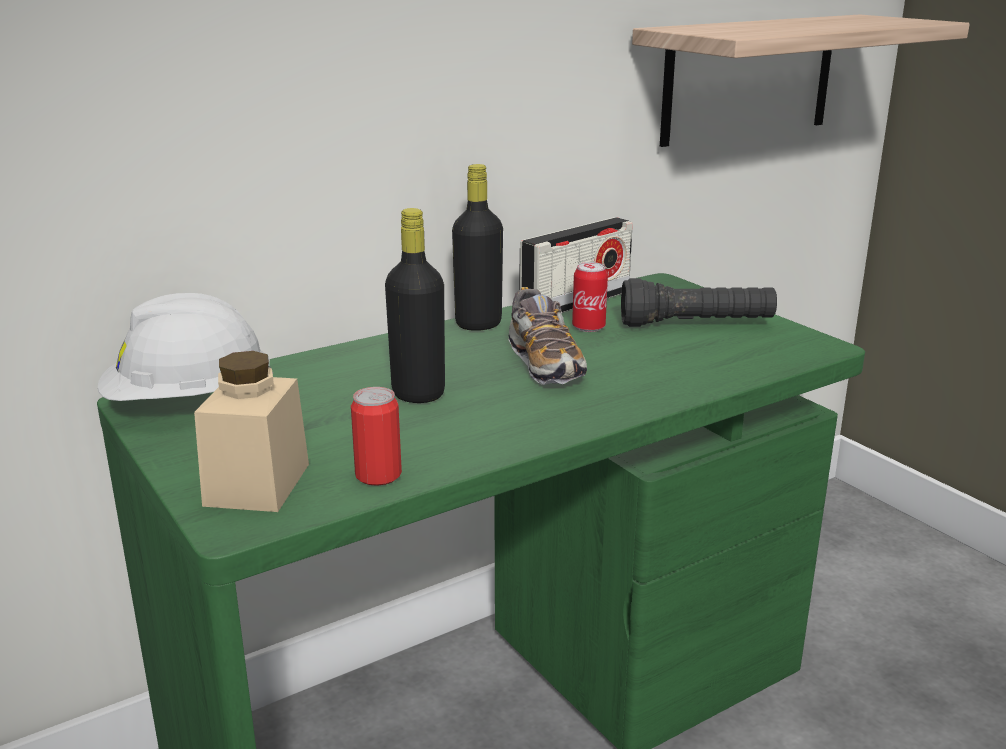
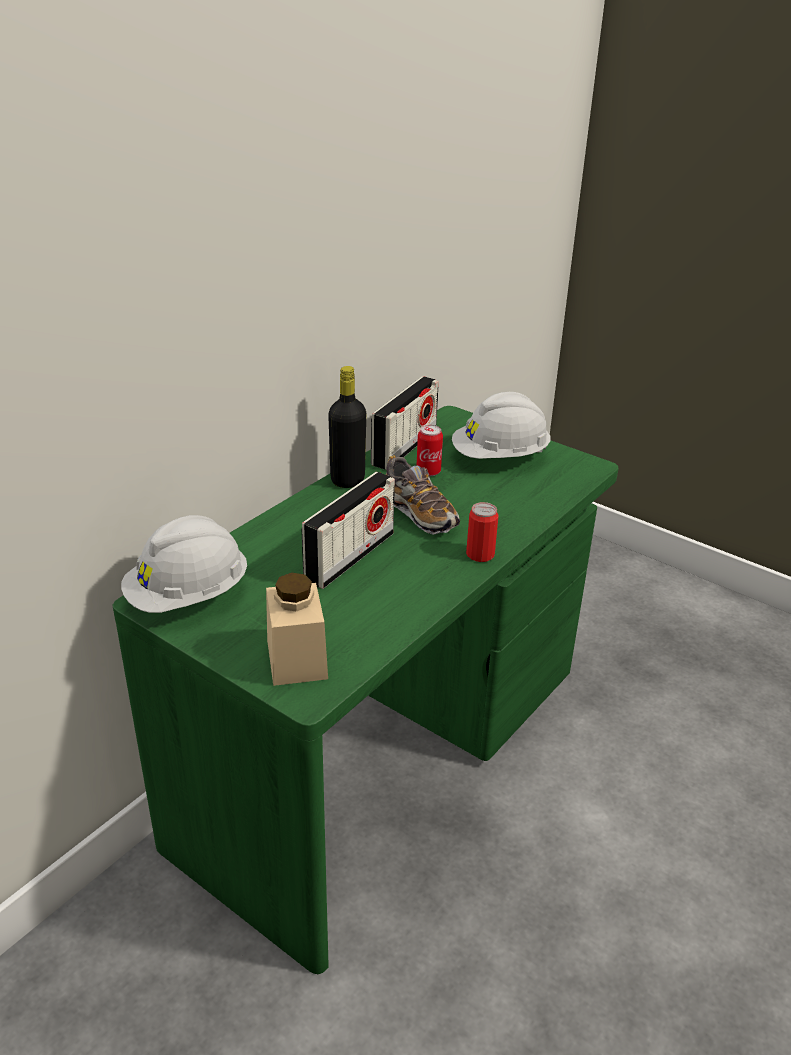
camera: 20 degrees left, 10 degrees up
(378, 475) = (372, 635): can -> can (480, 554)
(418, 393) = (350, 557): black bottle -> radio
(696, 325) = (500, 457): black flashlight -> white hard hat
(749, 78) = (494, 247): shelf -> none

